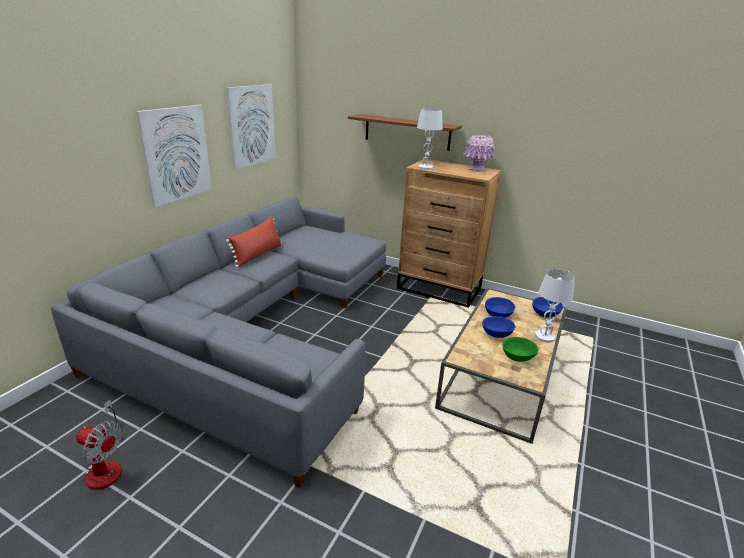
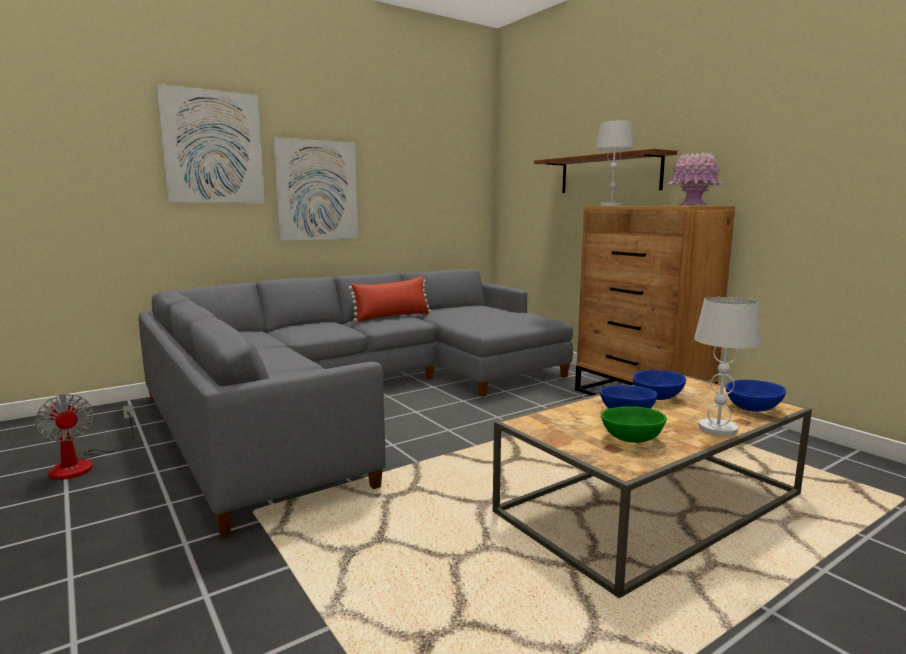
camera: 30 degrees right, 15 degrees down
(252, 125) = (424, 178): picture -> picture (213, 147)

